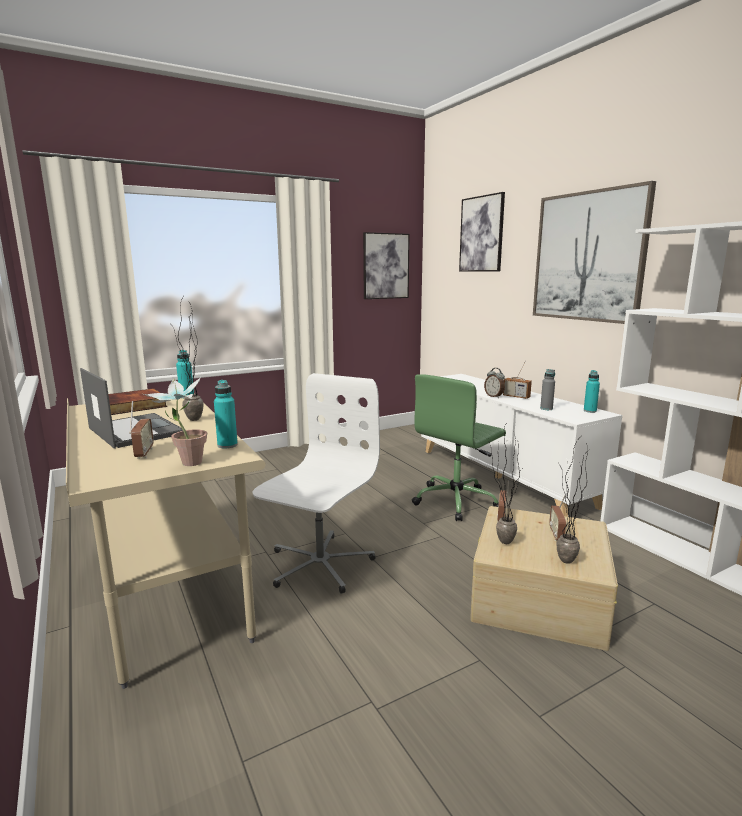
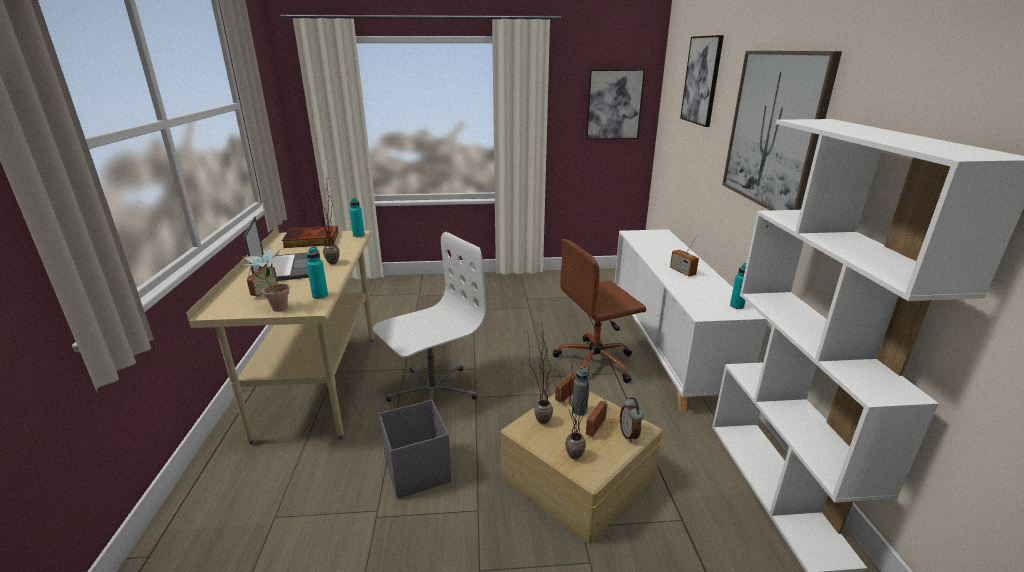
camera: 25 degrees right, 10 degrees up
(377, 643) = (418, 469): none -> grey storage box
(457, 501) = (596, 362): green office chair -> brown office chair
(494, 396) = (659, 267): alarm clock -> alarm clock (629, 435)
(546, 409) = (692, 294): grey bottle -> grey bottle (579, 411)

